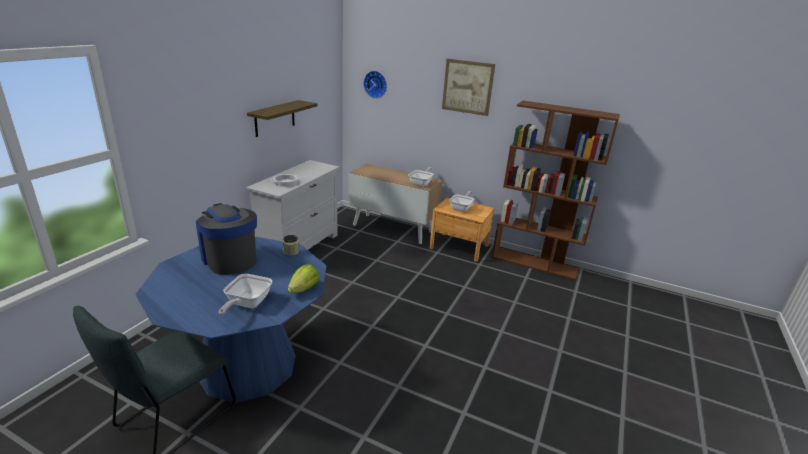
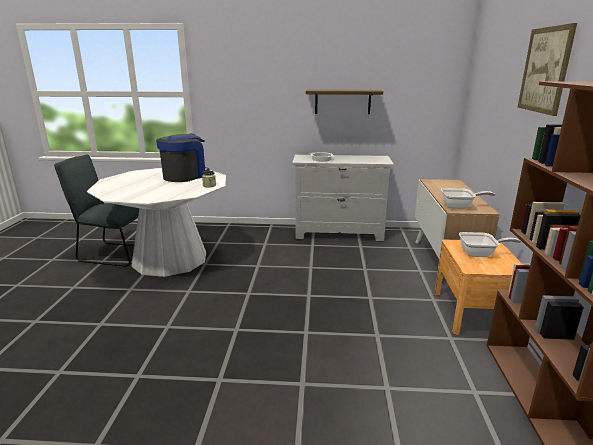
camera: 70 degrees right, 5 degrees down
(246, 304) = (126, 190): frying pan -> none
(247, 365) = (170, 259): blue dining table -> white dining table
(304, 289) = (153, 198): lettuce -> none
(376, 84) = (483, 80): wall clock -> none

